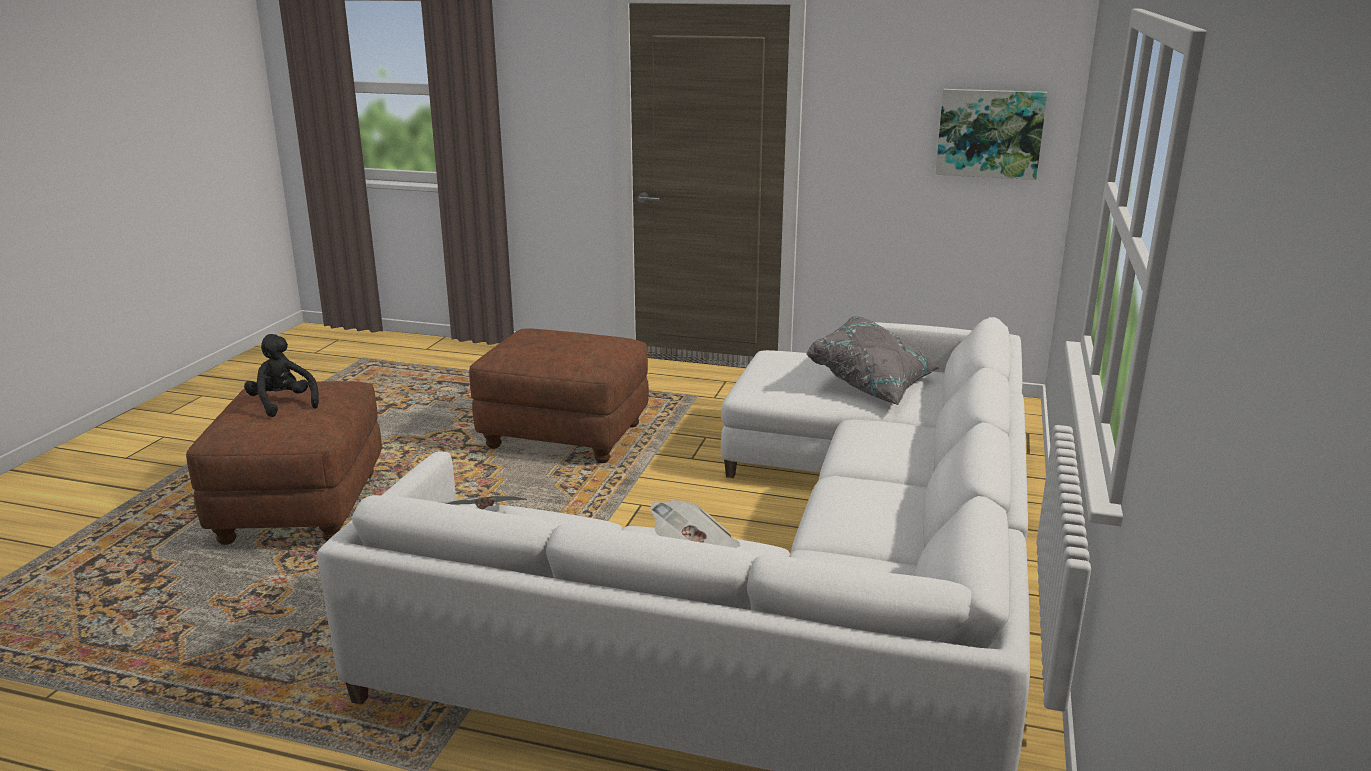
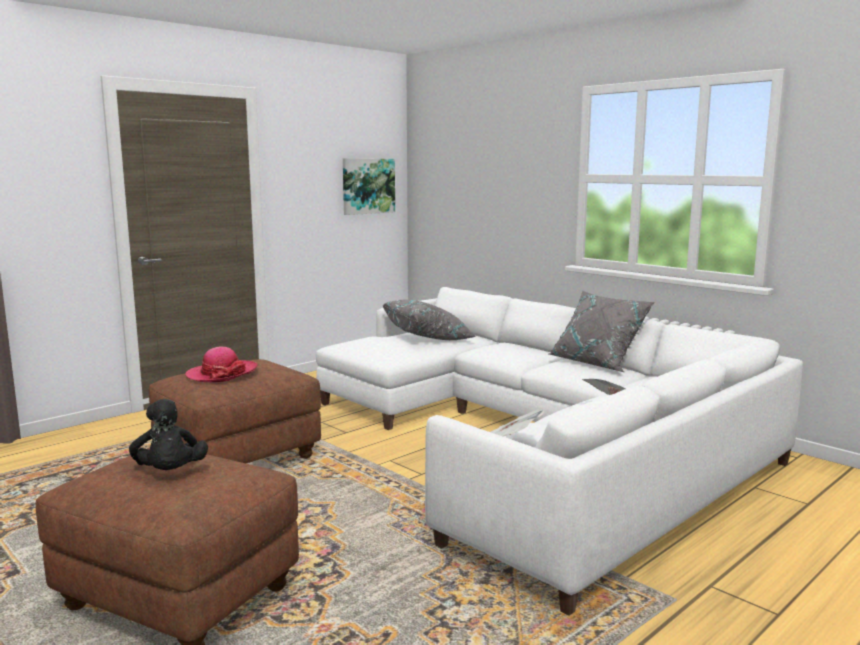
camera: 60 degrees left, 10 degrees down
(283, 404) = (170, 473): black plush toy -> black plush toy turned 105 degrees counterclockwise
(547, 341) = (222, 374): none -> hat
(919, 512) = (597, 363): none -> grey pillow

